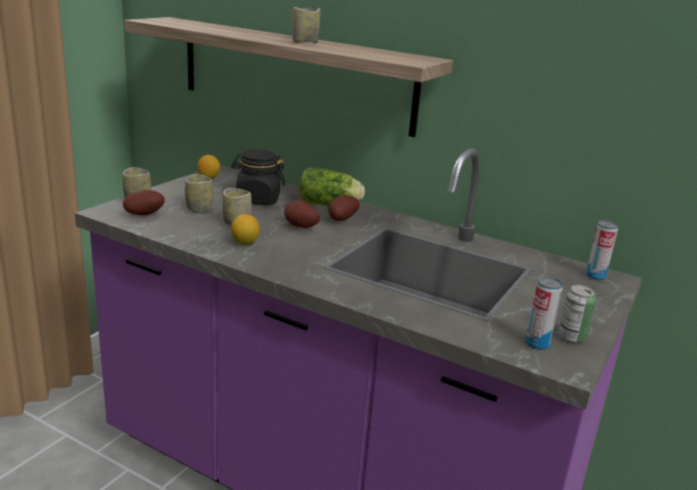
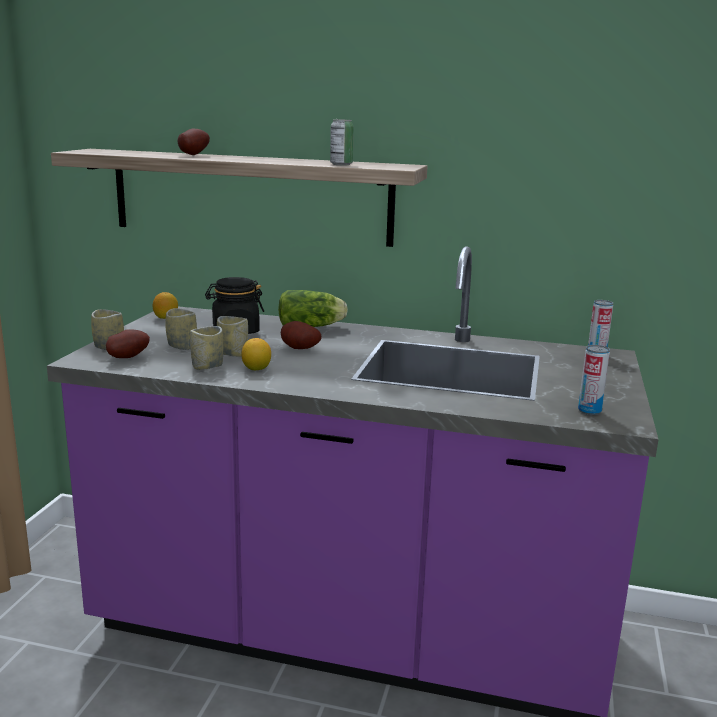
camera: 15 degrees left, 5 degrees down
(305, 42) = (272, 160): cup -> cup (207, 366)
(340, 220) = (333, 338): potato -> potato (192, 155)
(572, 337) = (613, 402): can -> can (341, 164)

